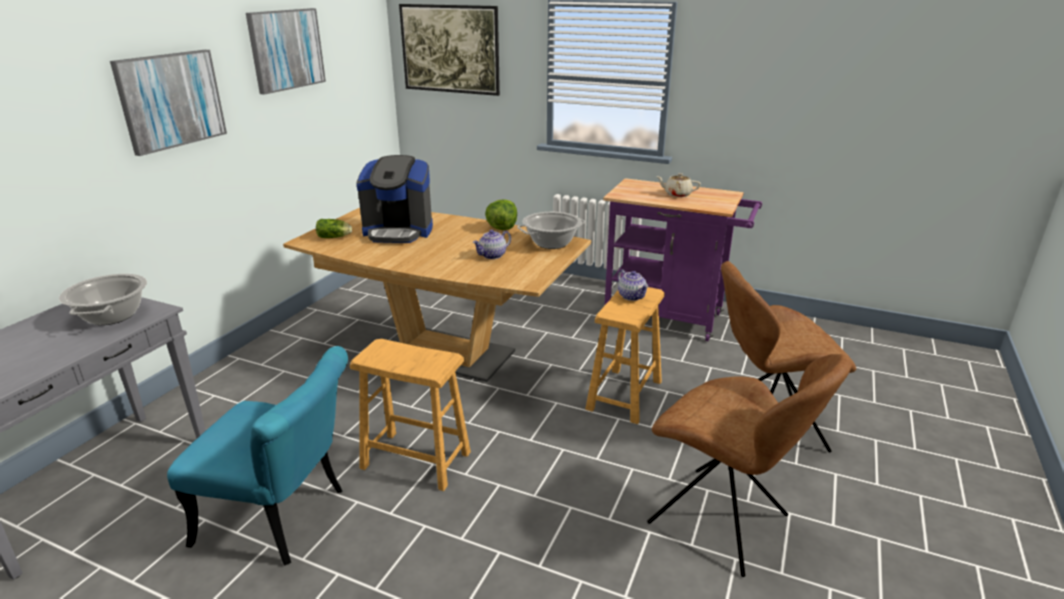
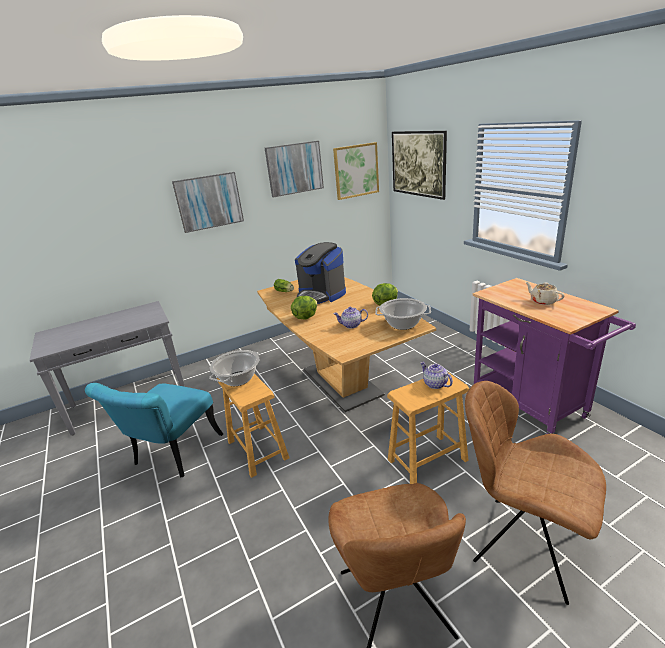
camera: 40 degrees right, 0 degrees up
(112, 315) = (141, 318): cooking pot -> cooking pot (238, 378)
(284, 518) = (172, 455): turquoise chair -> turquoise chair turned 60 degrees clockwise
(358, 58) = (356, 171): none -> picture
(416, 259) = (305, 317): none -> lettuce
(632, 296) = (435, 384): teapot -> teapot turned 135 degrees clockwise

